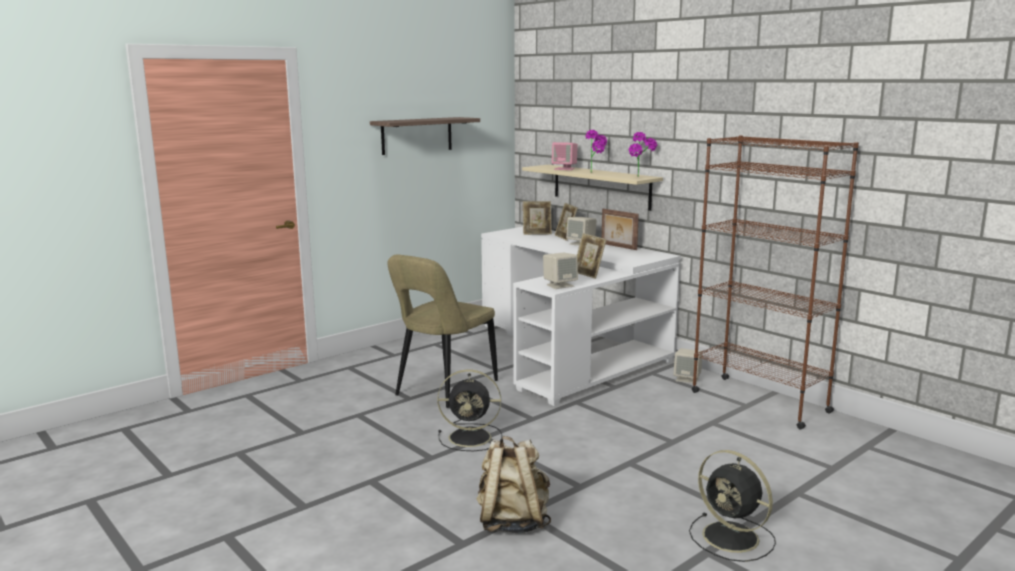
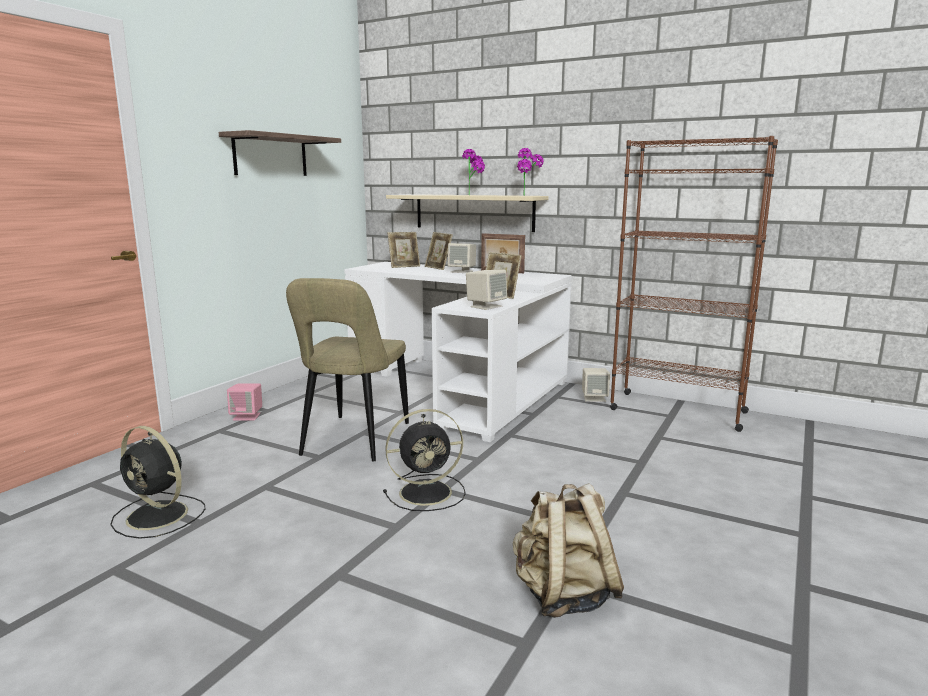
camera: 20 degrees left, 0 degrees up
(564, 169) = (435, 194): pink speaker -> pink speaker (247, 416)
(732, 538) = (808, 561): black fan -> black fan (159, 516)

